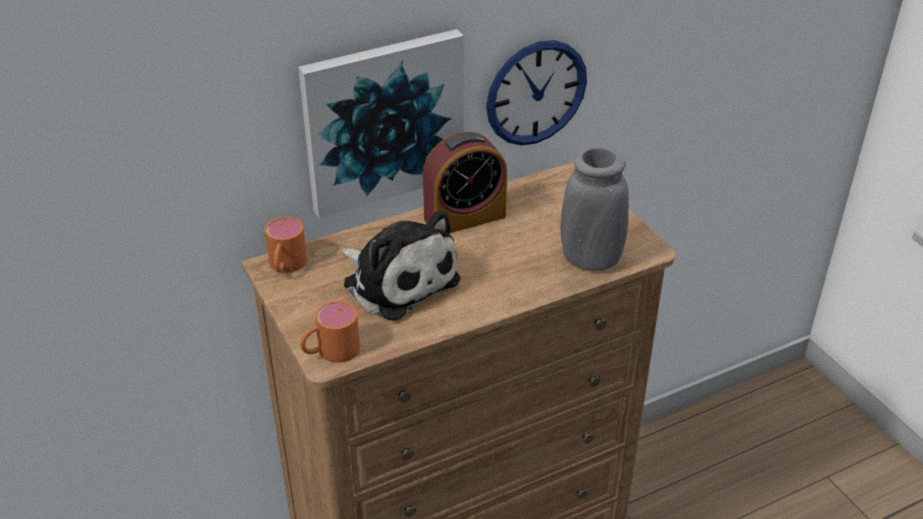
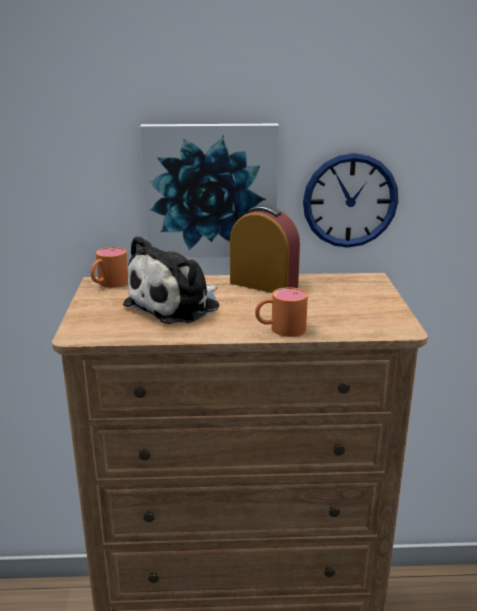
camera: 25 degrees right, 15 degrees down
(330, 352) = (84, 331): orange mug -> orange mug (280, 329)
(397, 280) = (177, 305): plush toy -> plush toy turned 60 degrees clockwise
(465, 217) = (263, 285): alarm clock -> alarm clock turned 150 degrees counterclockwise
(590, 259) = (344, 325): grey vase -> none

